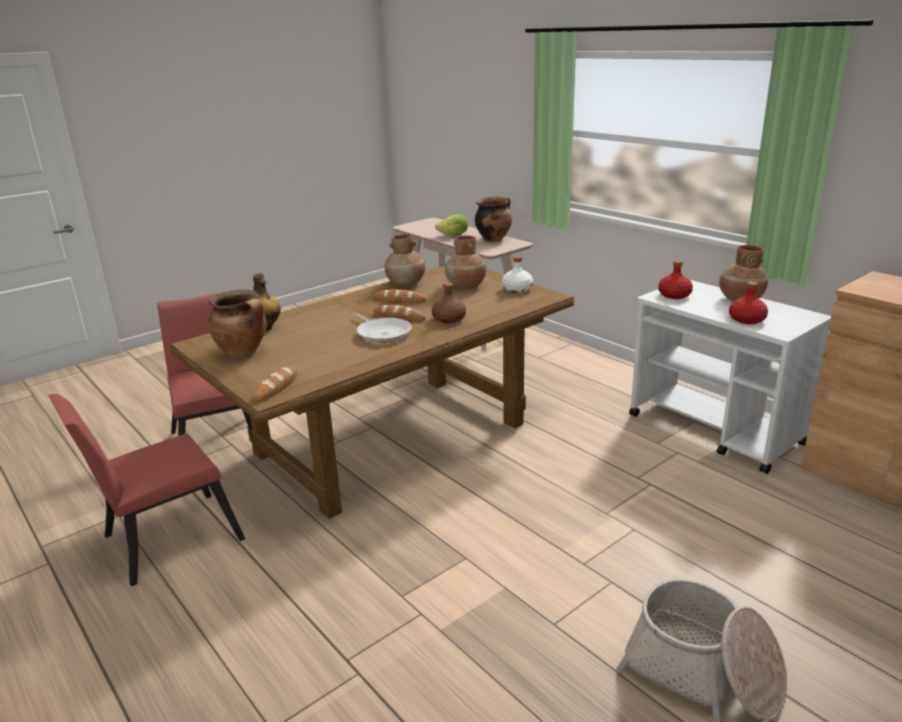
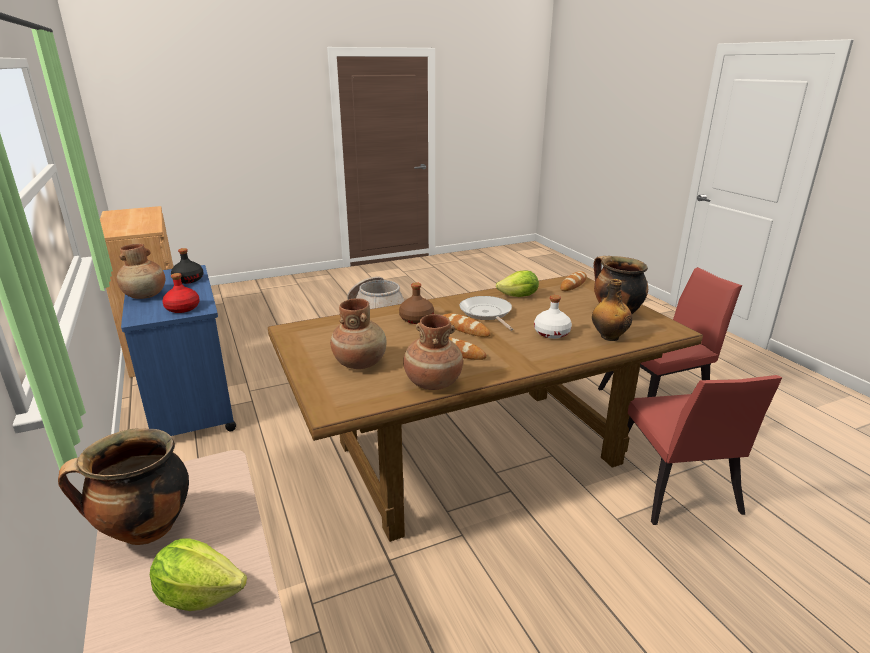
camera: 165 degrees left, 0 degrees up
(350, 357) = (519, 296): none -> lettuce
(517, 289) = (309, 346): white bottle -> white bottle (552, 333)
(715, 430) = (191, 402): white cart -> blue cart
(747, 319) = (188, 280): red bottle -> black bottle

